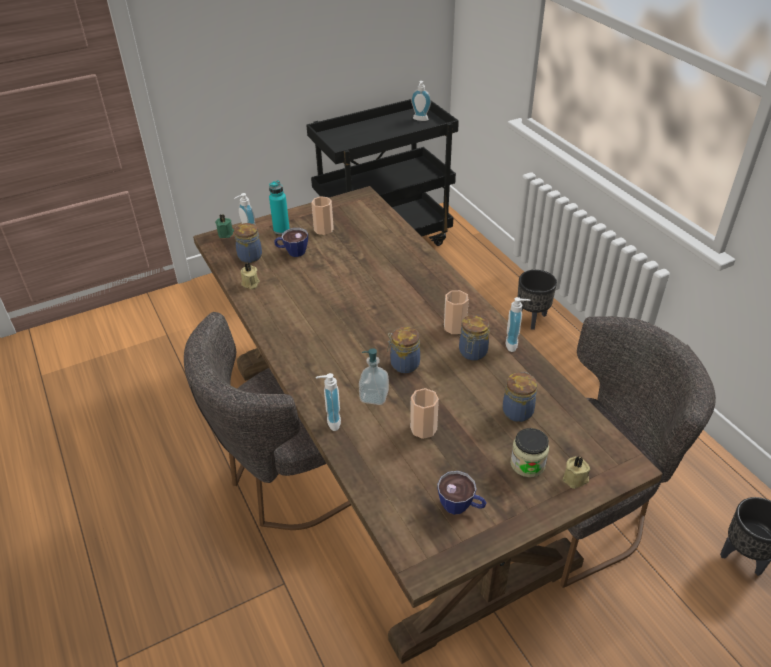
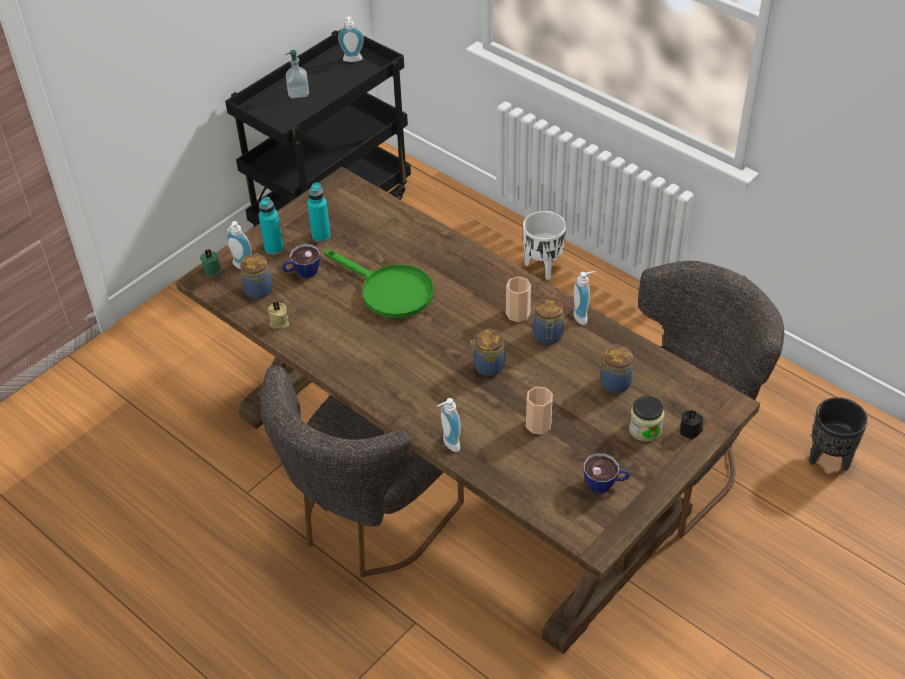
camera: 20 degrees left, 5 degrees up
(323, 229) = (321, 236): cup -> turquoise bottle
(353, 282) = (389, 291): none -> green frying pan
(374, 396) = (476, 407): soap dispenser -> soap dispenser (298, 93)
(532, 319) = (543, 267): black planter -> white planter
(575, 479) = (691, 430): beige candle -> black candle

